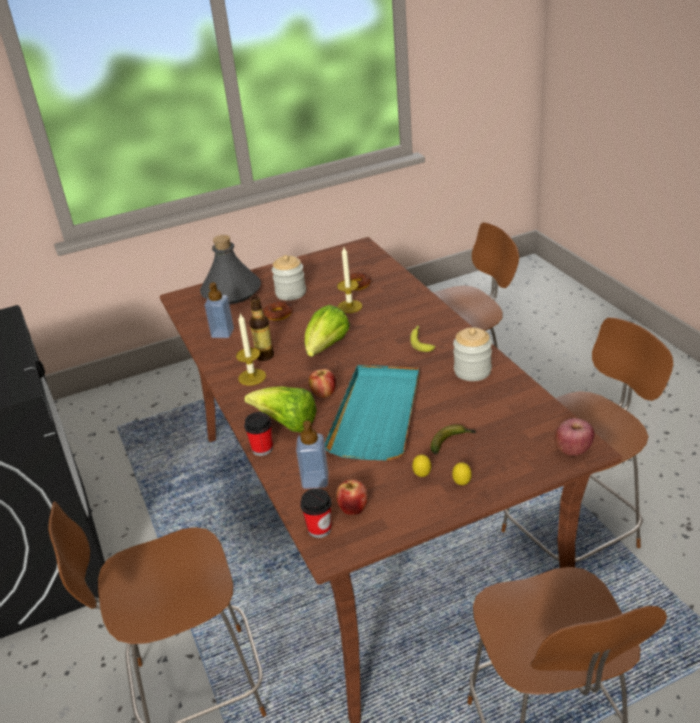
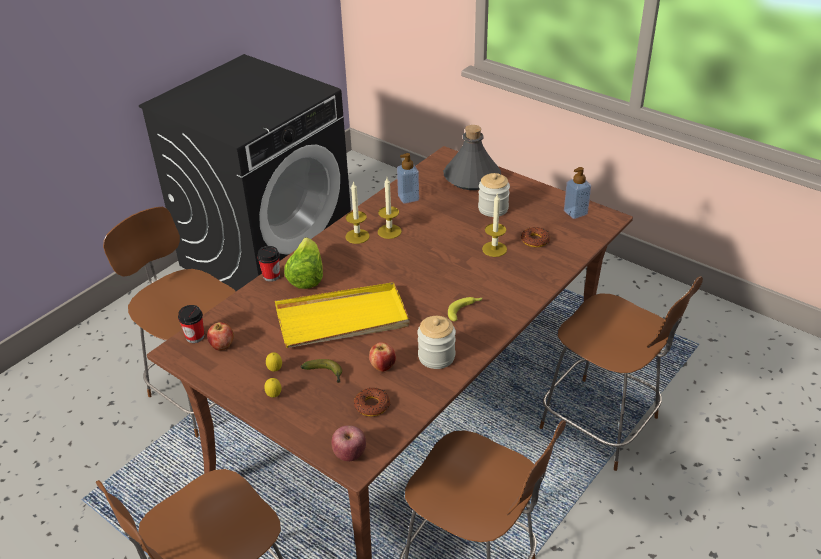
camera: 60 degrees right, 5 degrees up
(264, 356) = (389, 231): bottle -> candle
(278, 314) = (455, 215): donut -> donut (372, 405)
(315, 480) = (247, 315): soap dispenser -> soap dispenser (575, 213)
(324, 394) = (355, 281): apple -> apple (383, 366)
(326, 348) = (419, 259): lettuce -> none
(377, 414) = (343, 319): turquoise tray -> yellow tray

